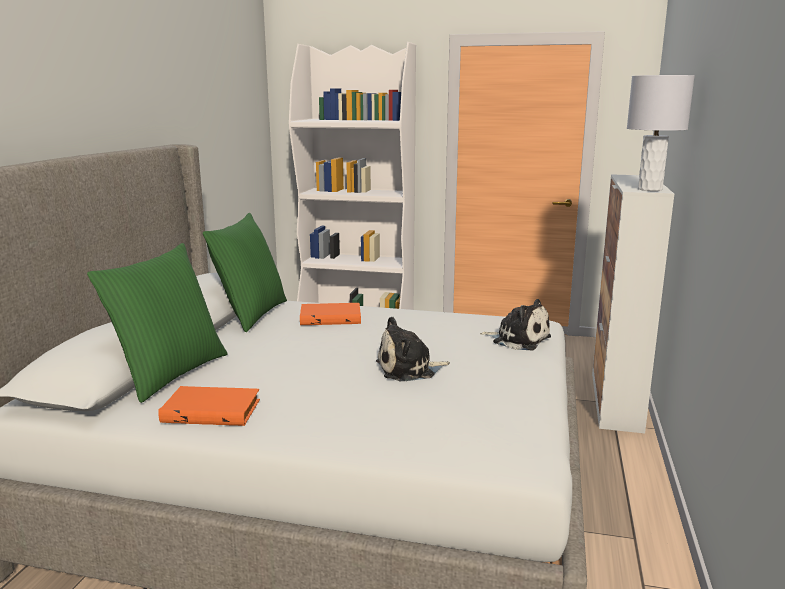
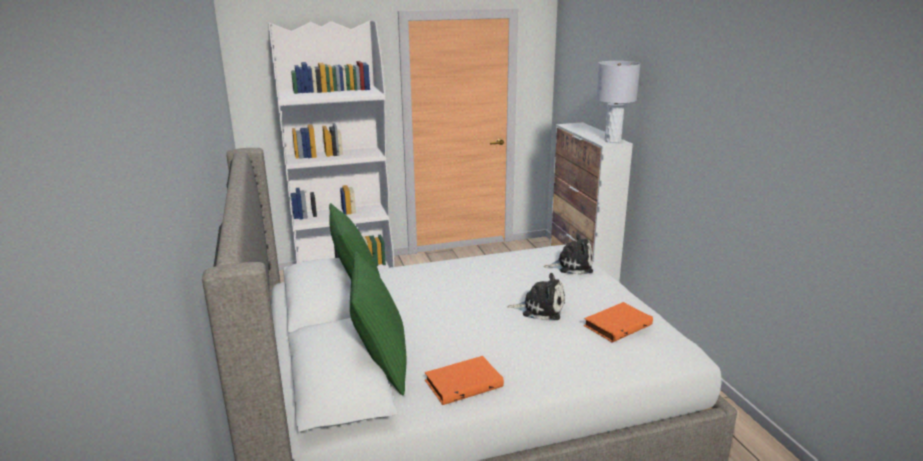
camera: 30 degrees left, 5 degrees up
(331, 317) = (425, 279): orange book -> orange book (616, 324)
(409, 369) = (540, 309): plush toy -> plush toy turned 120 degrees counterclockwise

